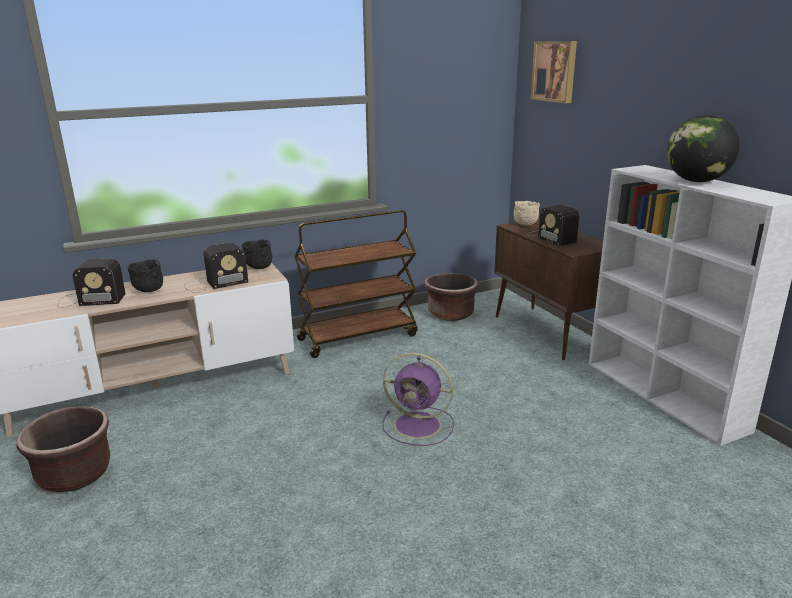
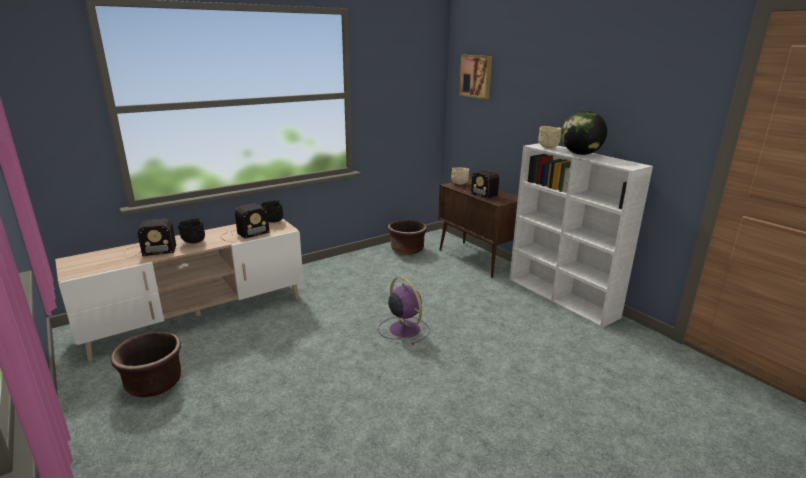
camera: 10 degrees left, 0 degrees up
(358, 337) = (344, 269): brown cart -> none
(419, 425) = (403, 329): purple fan -> purple fan turned 135 degrees counterclockwise
(649, 171) = (548, 147): none -> beige bowl

